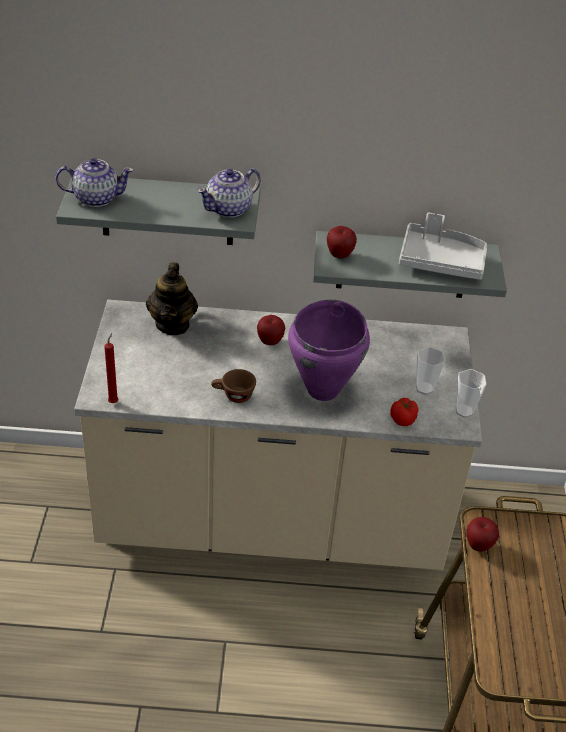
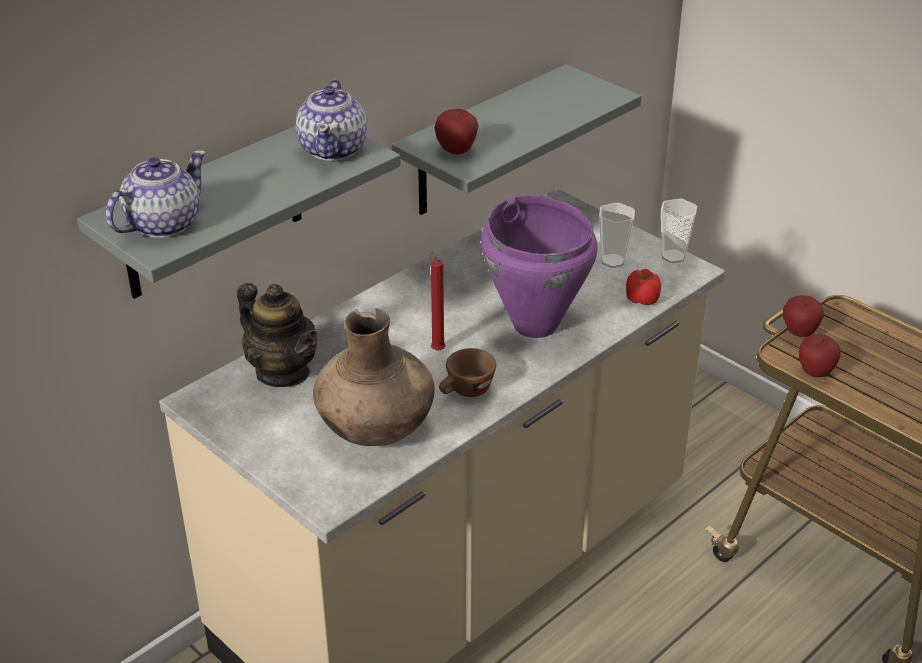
camera: 45 degrees left, 5 degrees down
(114, 401) = (357, 491): red candle -> red candle (437, 349)
(166, 382) = (377, 430): none -> brown vase
(270, 342) = (411, 318): apple -> apple (799, 333)
(441, 261) = (549, 104): grey tray -> none

